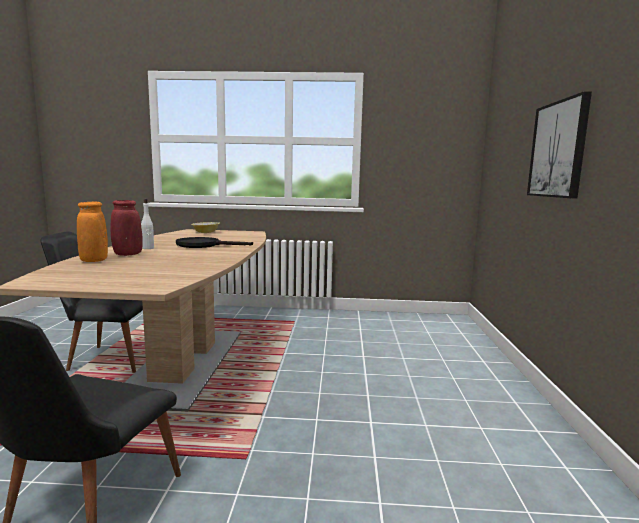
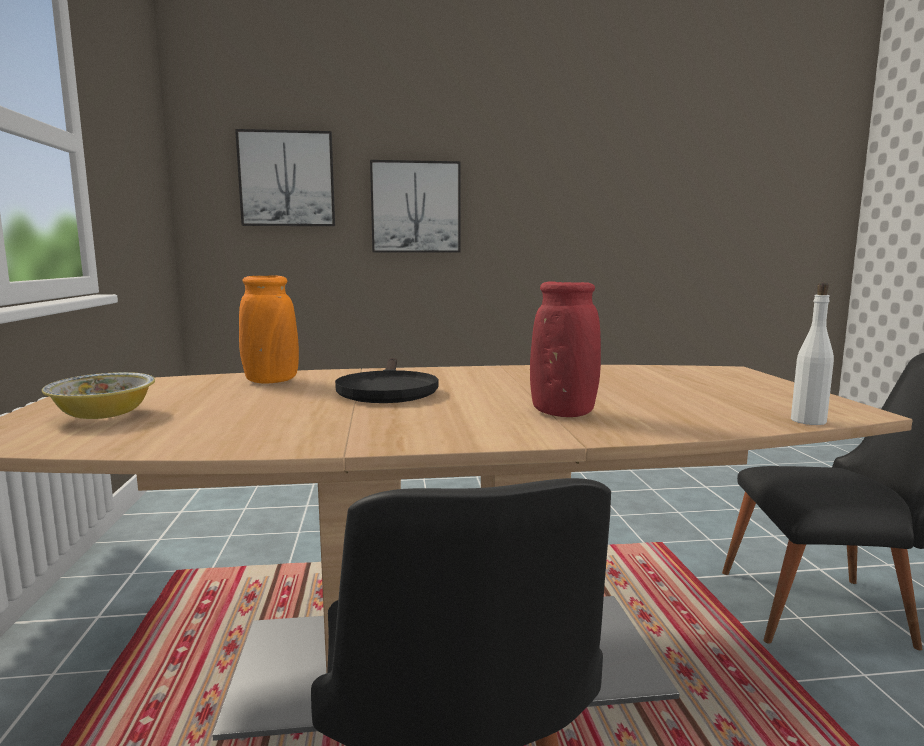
camera: 100 degrees left, 0 degrees up
(94, 261) = (661, 419): orange vase -> orange vase (271, 381)
(148, 248) = (465, 415): white bottle -> white bottle (808, 421)
(511, 135) = (287, 179): none -> picture

